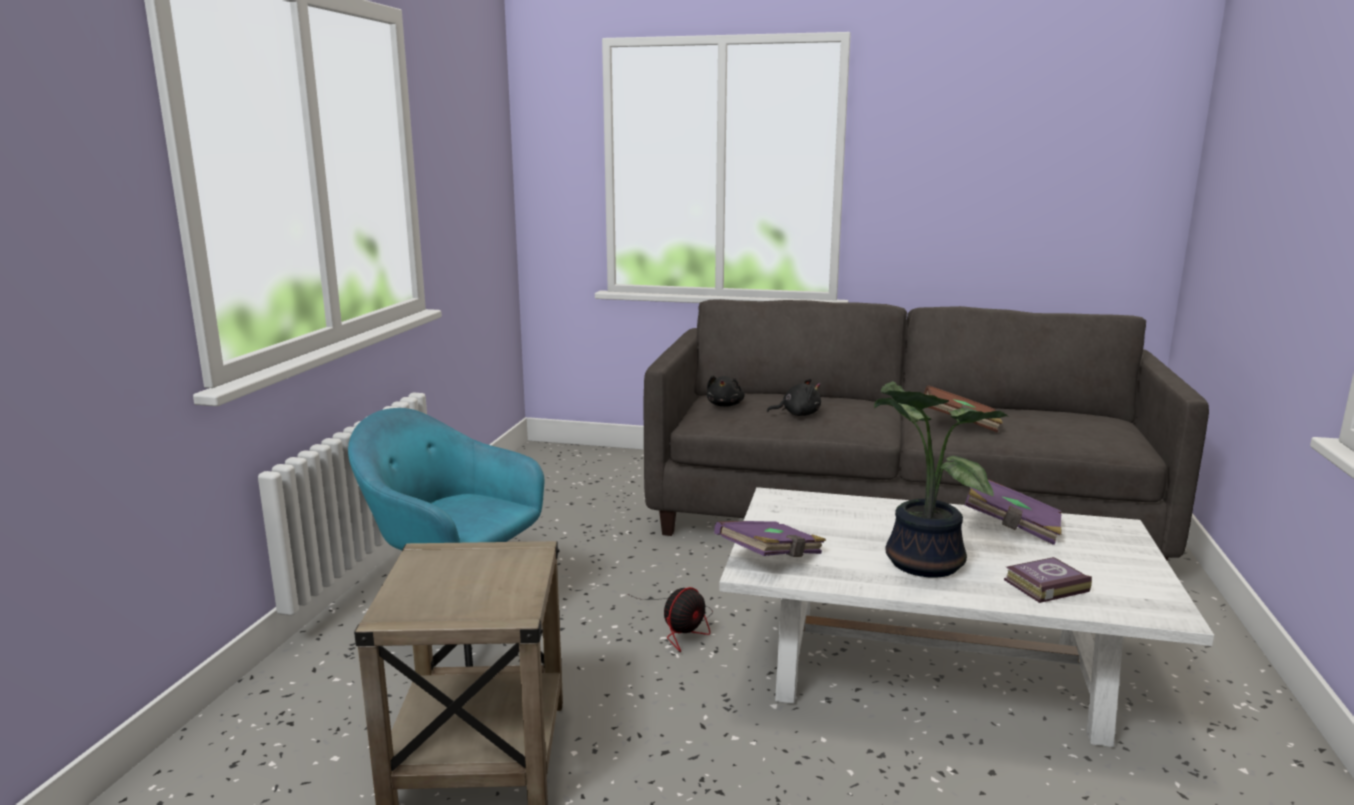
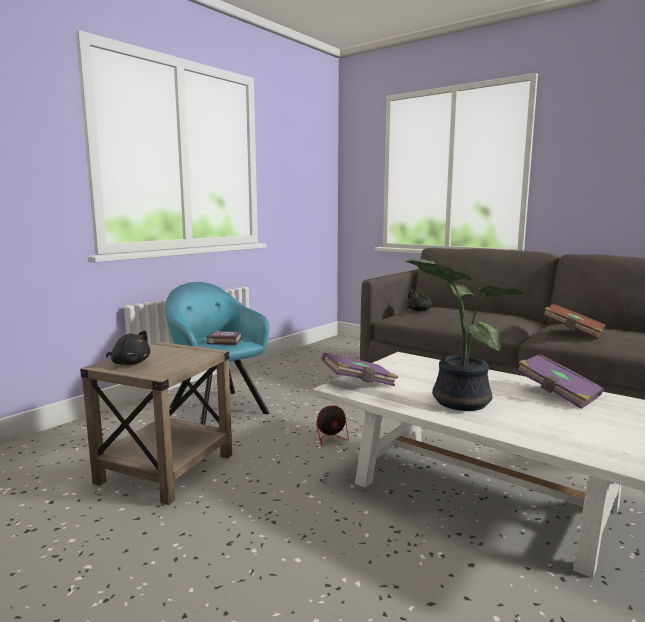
camera: 25 degrees right, 5 degrees down
(798, 414) = (458, 317): black plush toy -> black plush toy (130, 363)
(1043, 585) = (540, 429): book -> book (224, 341)

